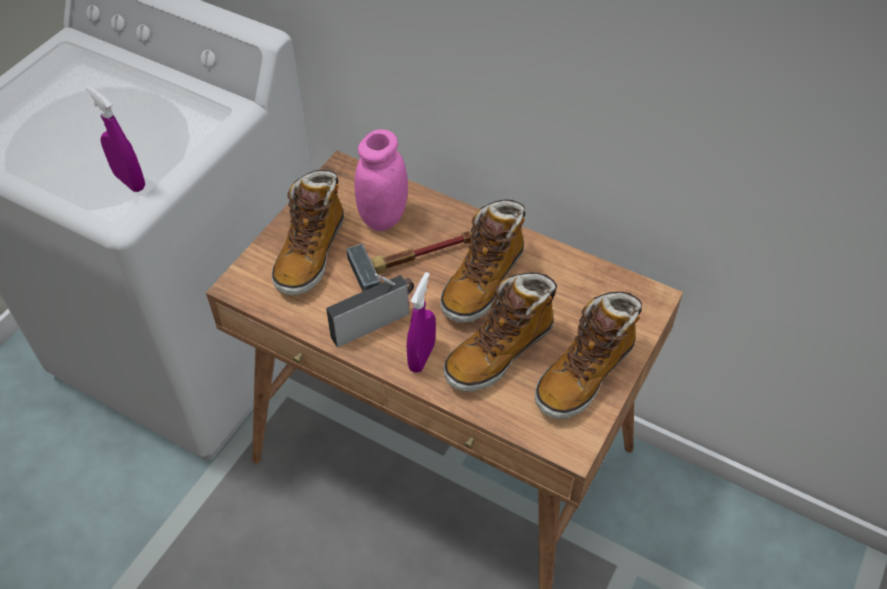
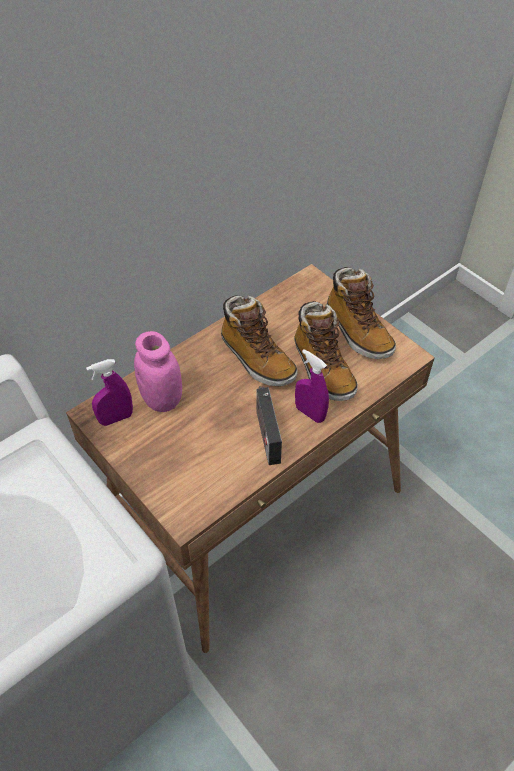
camera: 70 degrees left, 0 degrees up
(130, 181) = (87, 539): purple spray bottle -> purple spray bottle (116, 418)
(310, 253) = (175, 458): boot -> none
(416, 259) = (215, 391): hammer -> none

